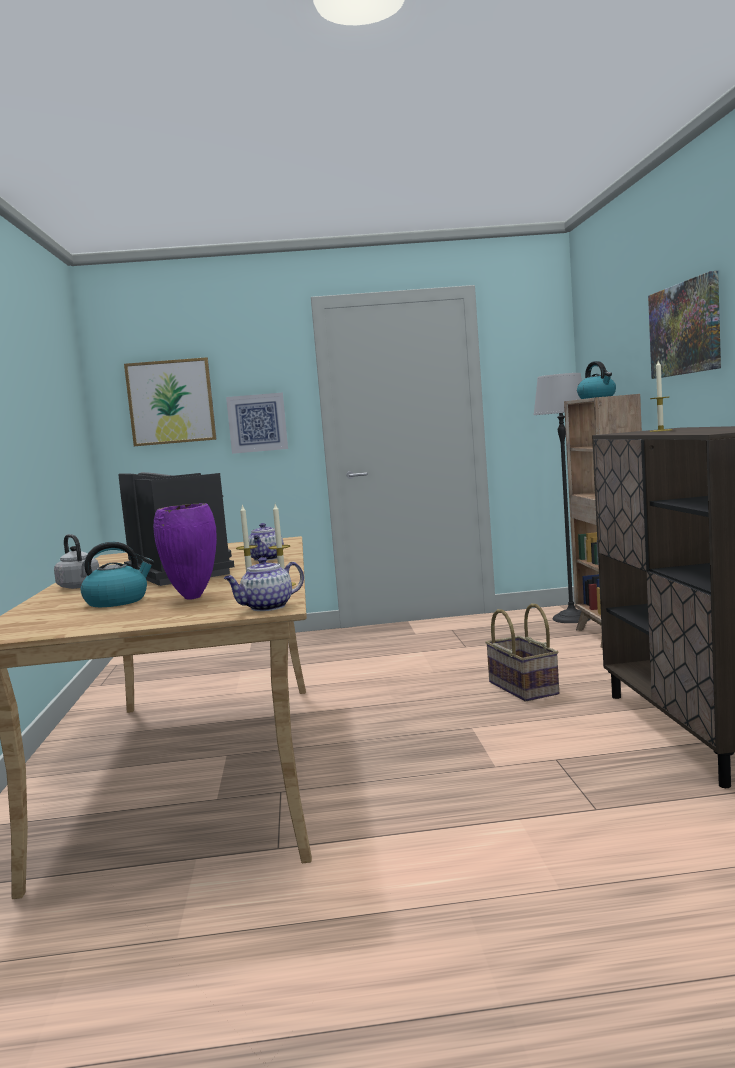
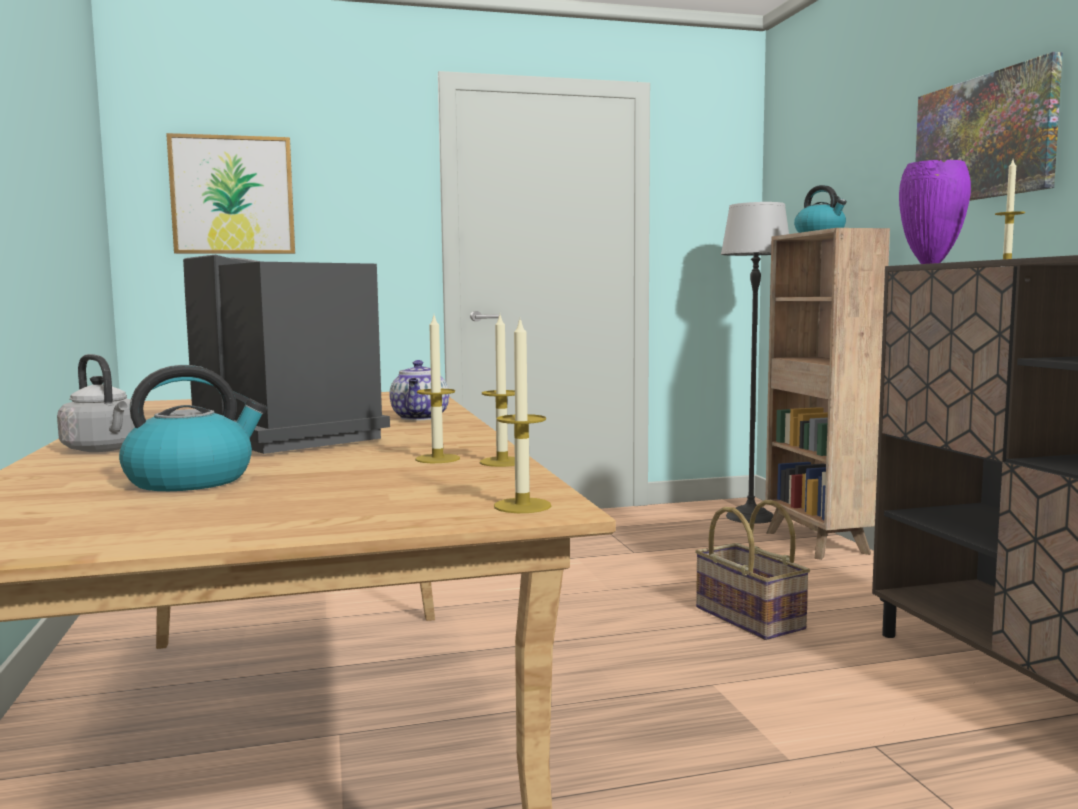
camera: 10 degrees left, 0 degrees up
(192, 598) = (345, 480): purple vase -> purple vase (932, 264)
(257, 423) = (354, 236): picture -> none
(267, 607) = (522, 506): teapot -> candle

